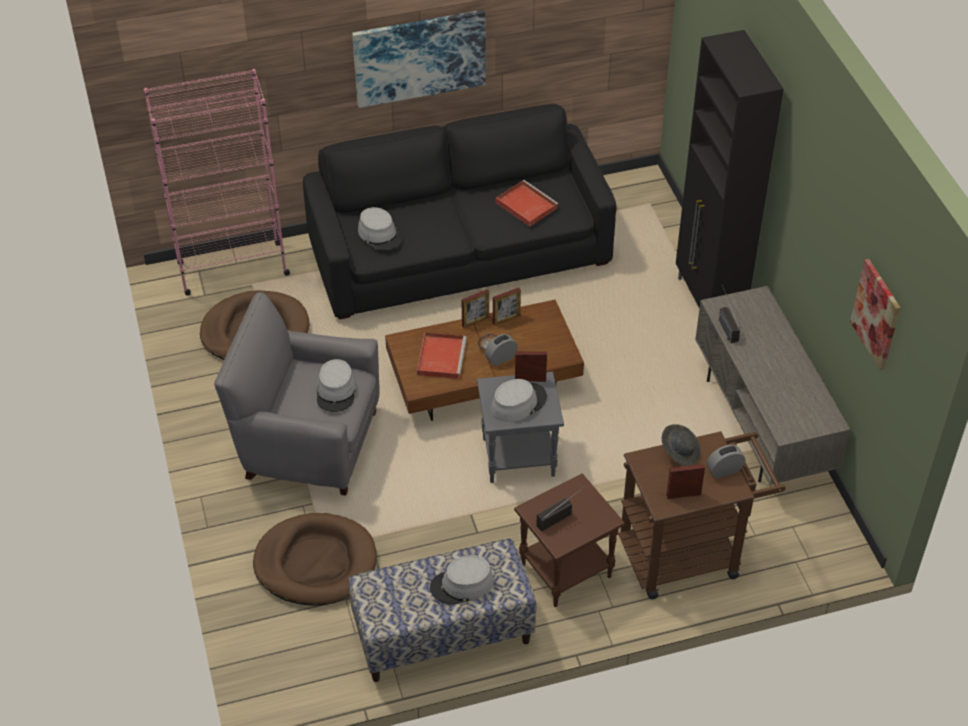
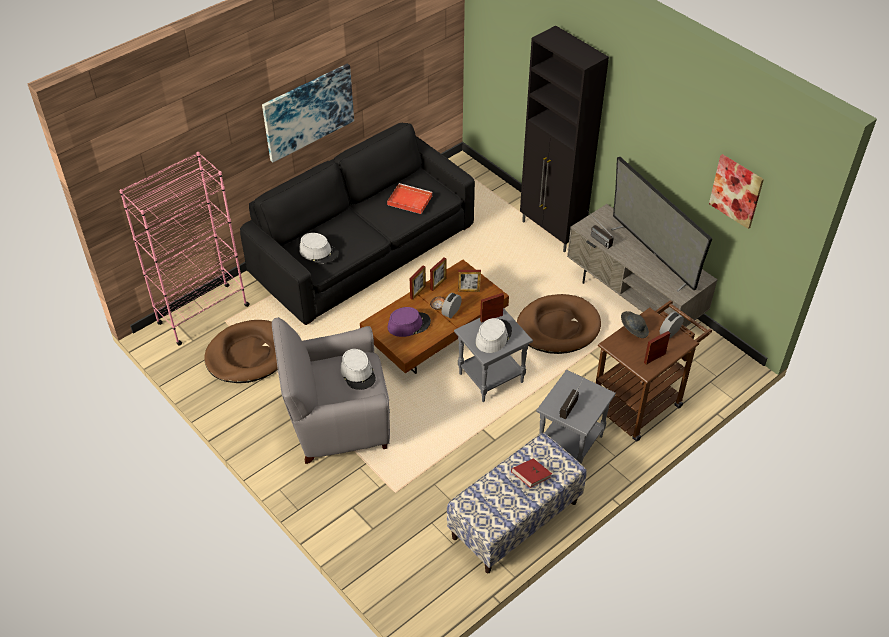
camera: 25 degrees left, 0 degrees up
(315, 563) = (394, 505): brown dog bed -> brown dog bed (558, 327)
(441, 356) = (409, 324): red tray -> purple hat
(462, 585) = (530, 477): grey hat -> red book
(538, 340) = (469, 290): none -> picture frame
(566, 572) = (570, 444): brown side table -> grey side table
(784, 370) = (652, 255): none -> television

